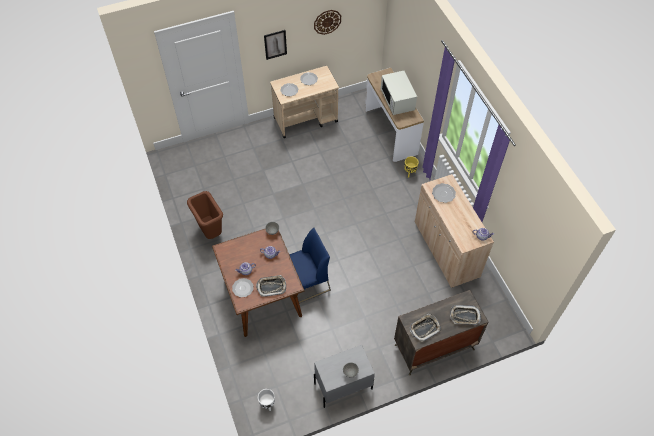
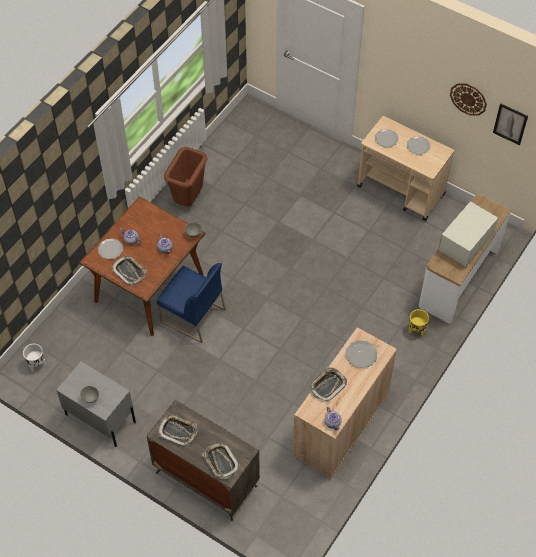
camera: 55 degrees right, 0 degrees up
(275, 44) = (401, 78): picture -> picture (510, 124)
(453, 223) = (327, 385): none -> tray

